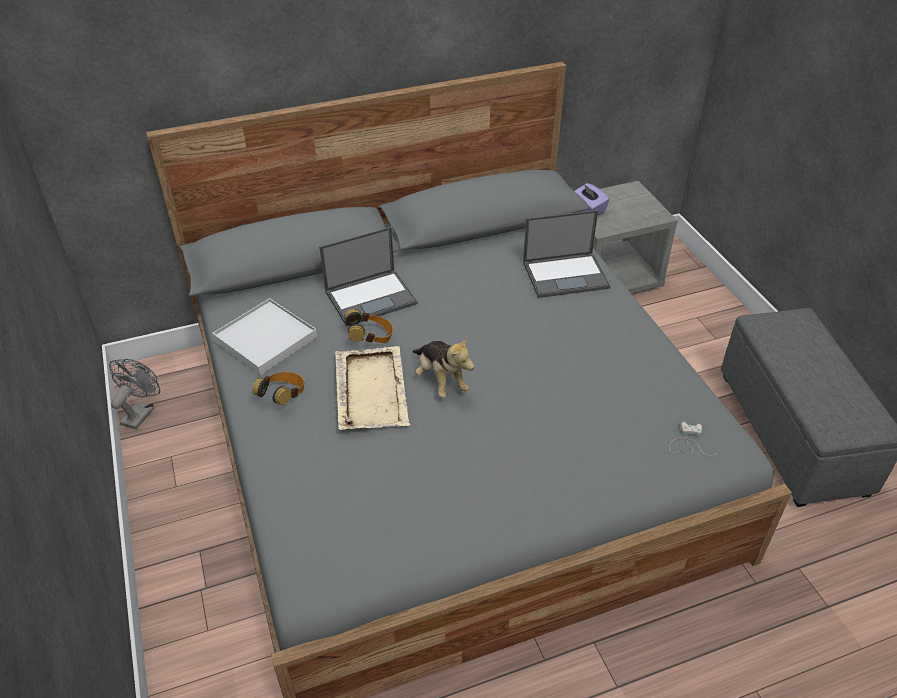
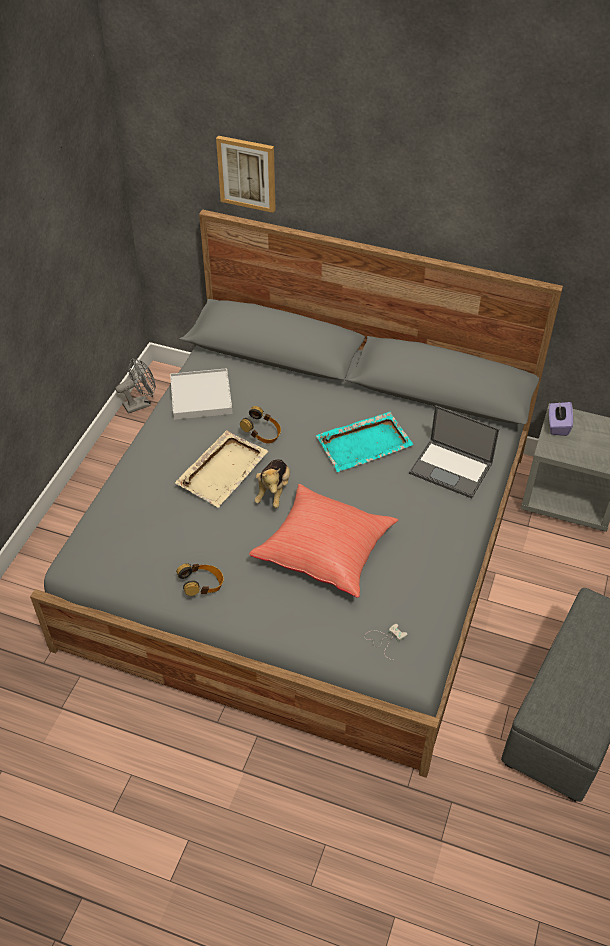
camera: 40 degrees right, 5 degrees up
(195, 61) = (247, 173): none -> picture
(283, 397) = (172, 442): headphones -> headphones (202, 586)
(371, 297) = (296, 405): laptop -> none
(472, 295) = (365, 443): none -> turquoise tray
(548, 403) = (325, 552): none -> red pillow

